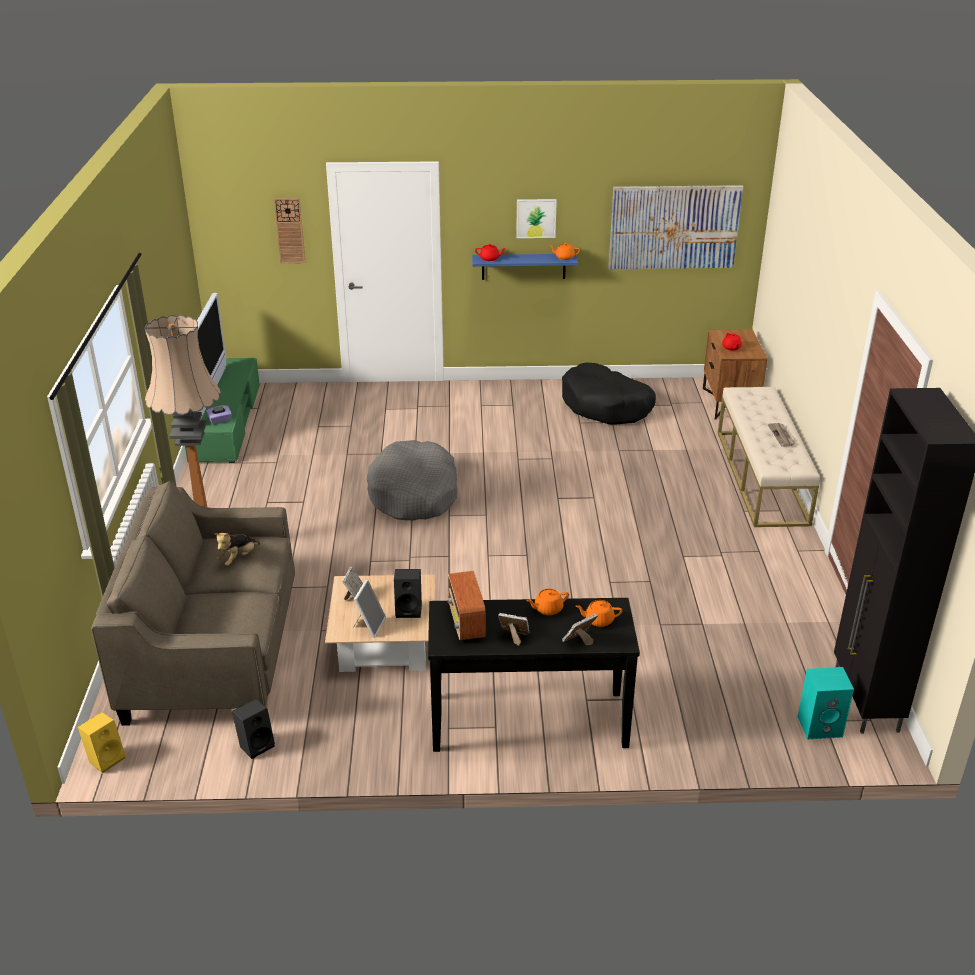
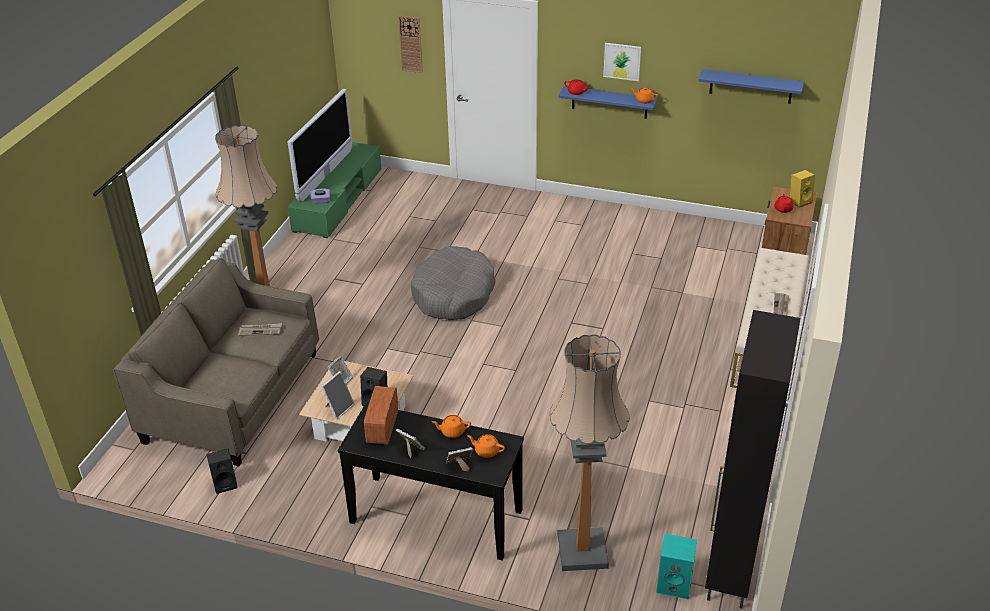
camera: 20 degrees right, 5 degrees up
(106, 758) = (119, 467): yellow speaker -> yellow speaker (799, 201)
(238, 558) = (260, 330): plush toy -> newspaper
(606, 406) = (665, 241): black dog bed -> none
(674, 227) = (751, 86): picture -> blue shelf
(707, 717) = (582, 551): none -> floor lamp

